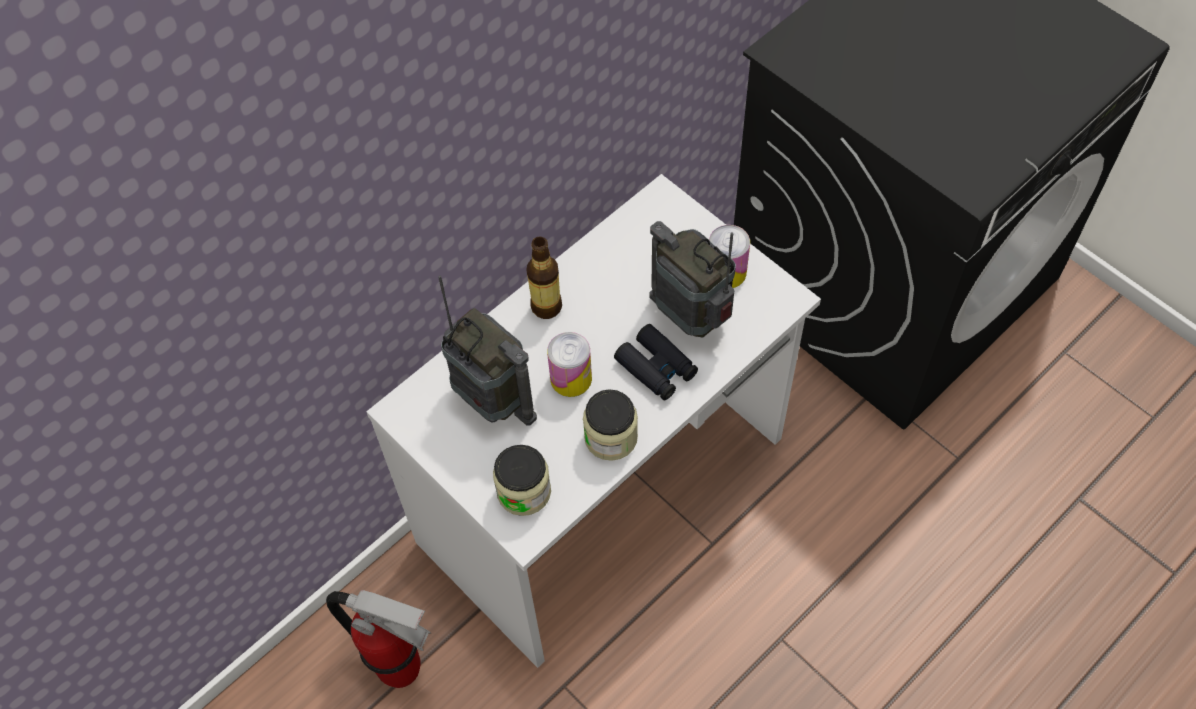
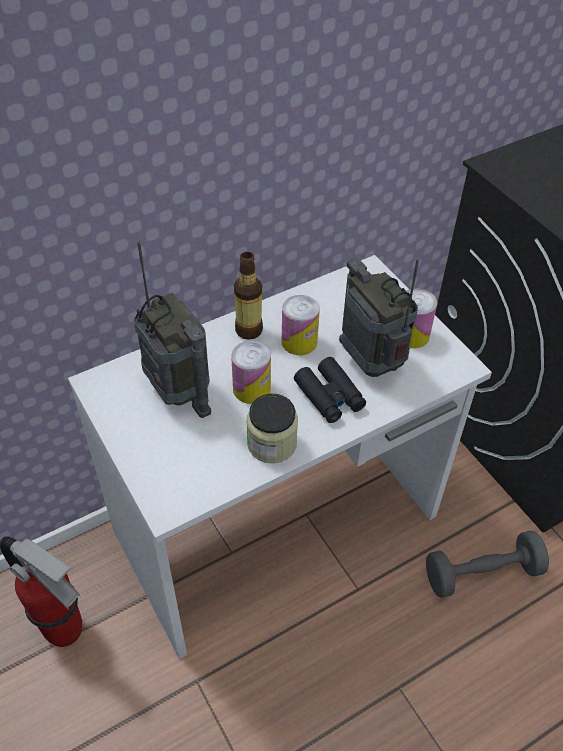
camera: 10 degrees right, 10 degrees down
(524, 491) = (178, 471): jar -> none
(606, 308) = (299, 341): none -> can
(845, 493) = (482, 573): none -> grey dumbbell

